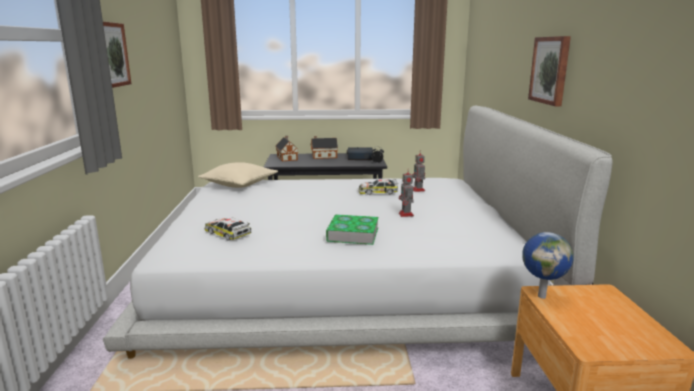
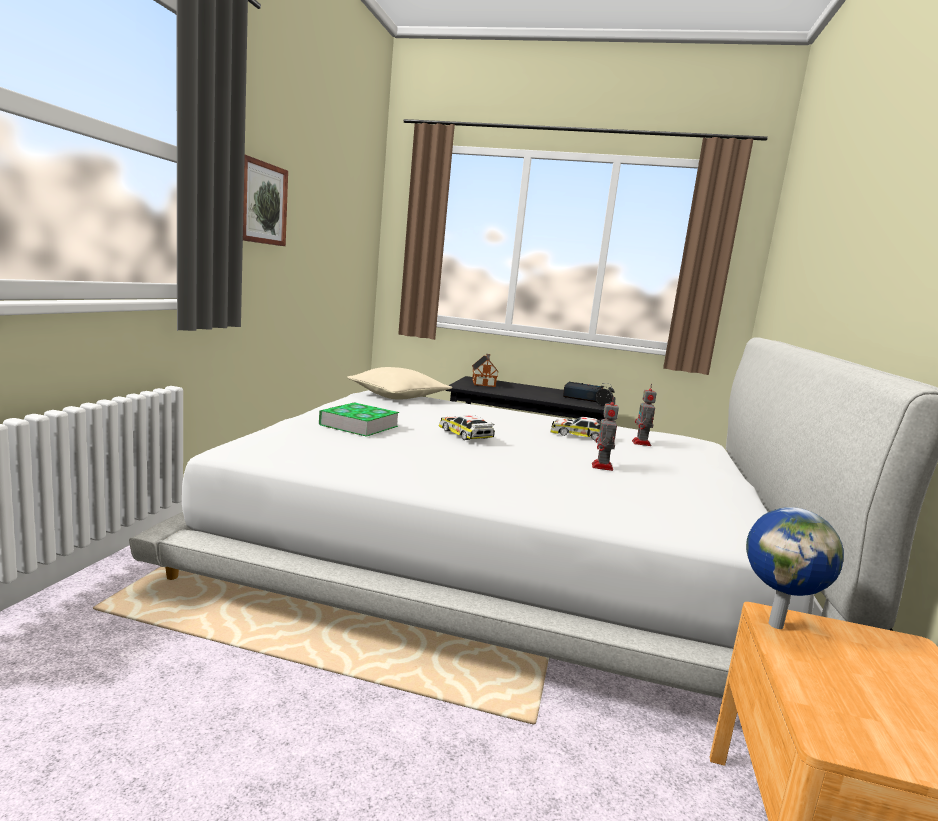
camera: 15 degrees right, 5 degrees down
(227, 233) = (335, 441): toy car -> toy car (464, 434)
(323, 156) = (532, 388): toy house -> none
(353, 234) = (503, 473): book -> book (359, 425)
(550, 70) = (876, 272): picture -> none

